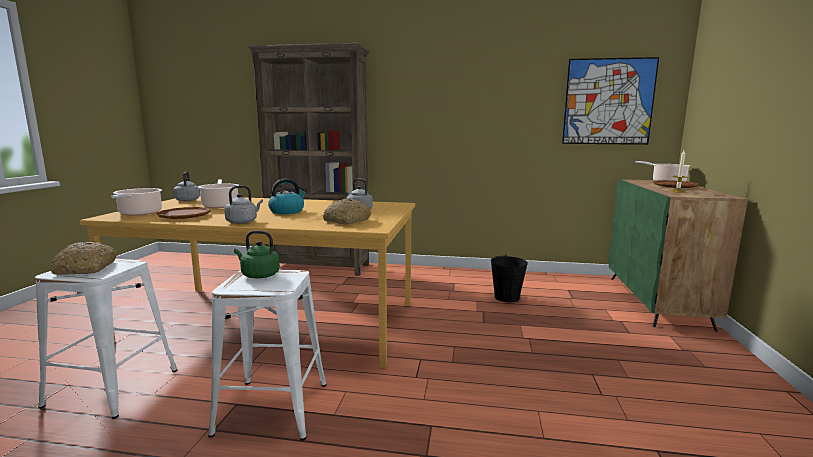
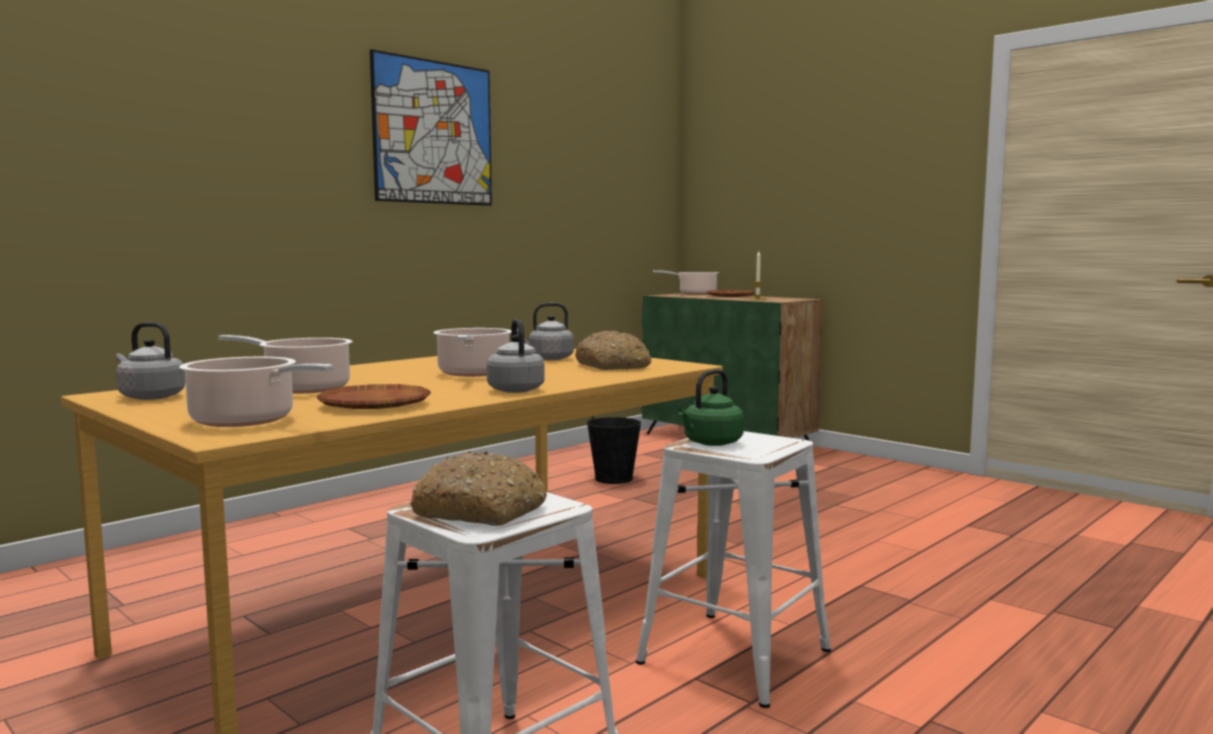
camera: 55 degrees left, 5 degrees down
(287, 211) = (473, 374): kettle -> cooking pot
(320, 267) = (246, 535): brown bookcase -> none
(608, 102) = (620, 192): picture -> picture (434, 132)

